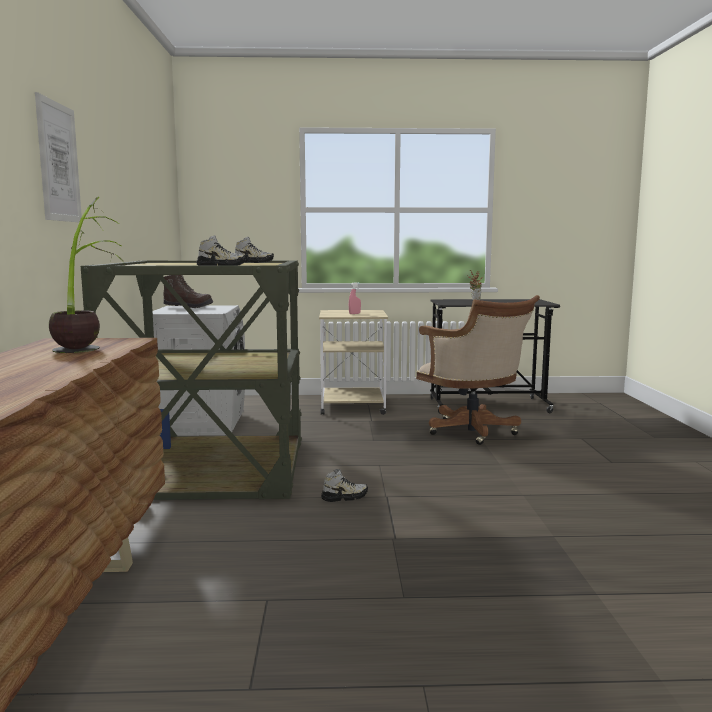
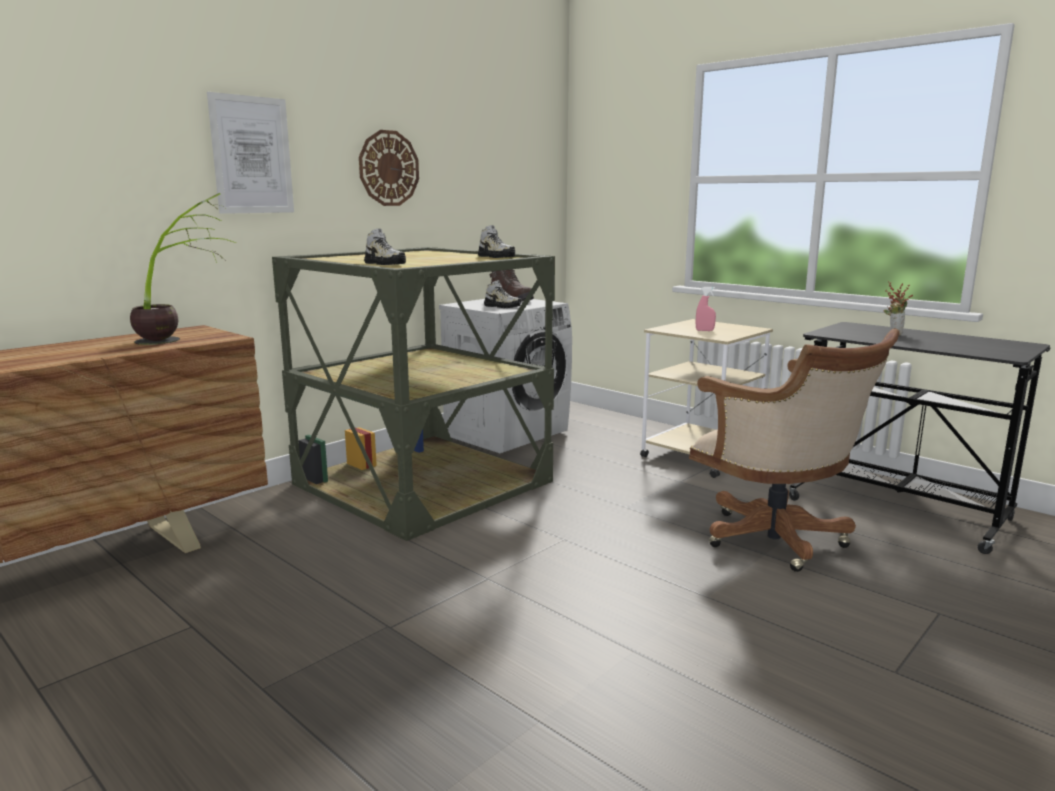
camera: 45 degrees right, 5 degrees up
(117, 186) = (388, 168): none -> wall clock
(344, 497) = (449, 561): shoe -> shoe (502, 306)
(475, 432) = (779, 541): office chair -> office chair turned 45 degrees counterclockwise

